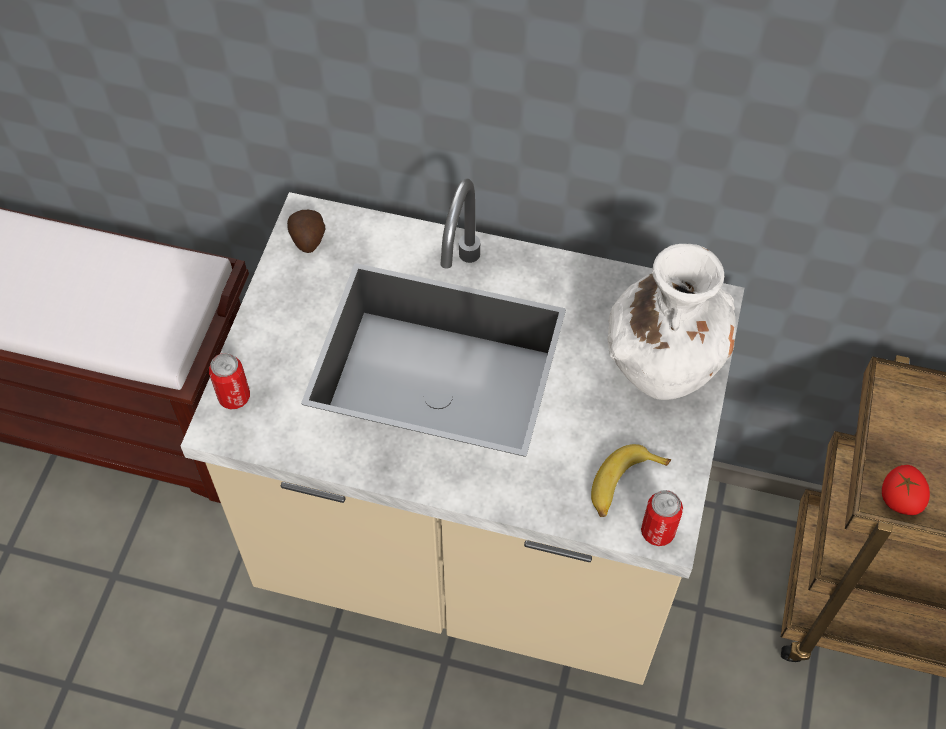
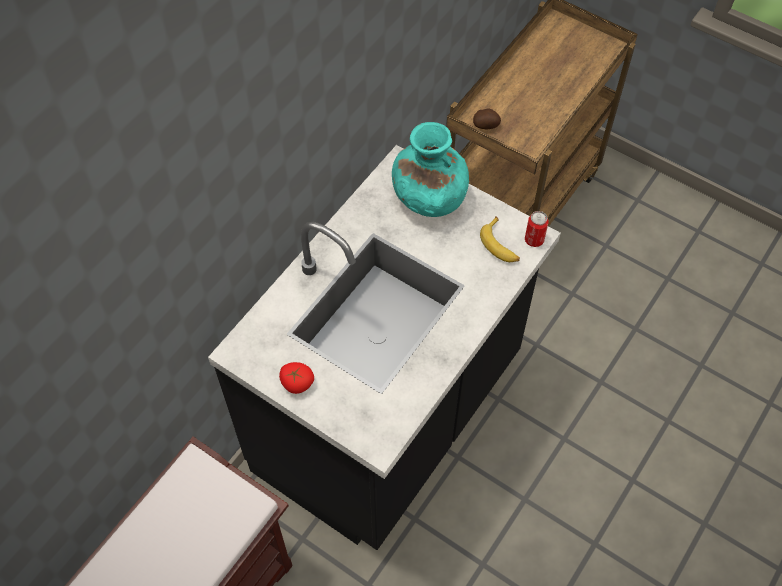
camera: 70 degrees left, 0 degrees up
(234, 397) = (360, 431): can -> none
(308, 240) = (255, 356): potato -> potato (486, 125)
(473, 549) = (391, 417): beige counter -> black counter
(664, 359) = (428, 198): white vase -> turquoise vase
(899, 498) = (527, 144): tomato -> tomato (296, 383)

